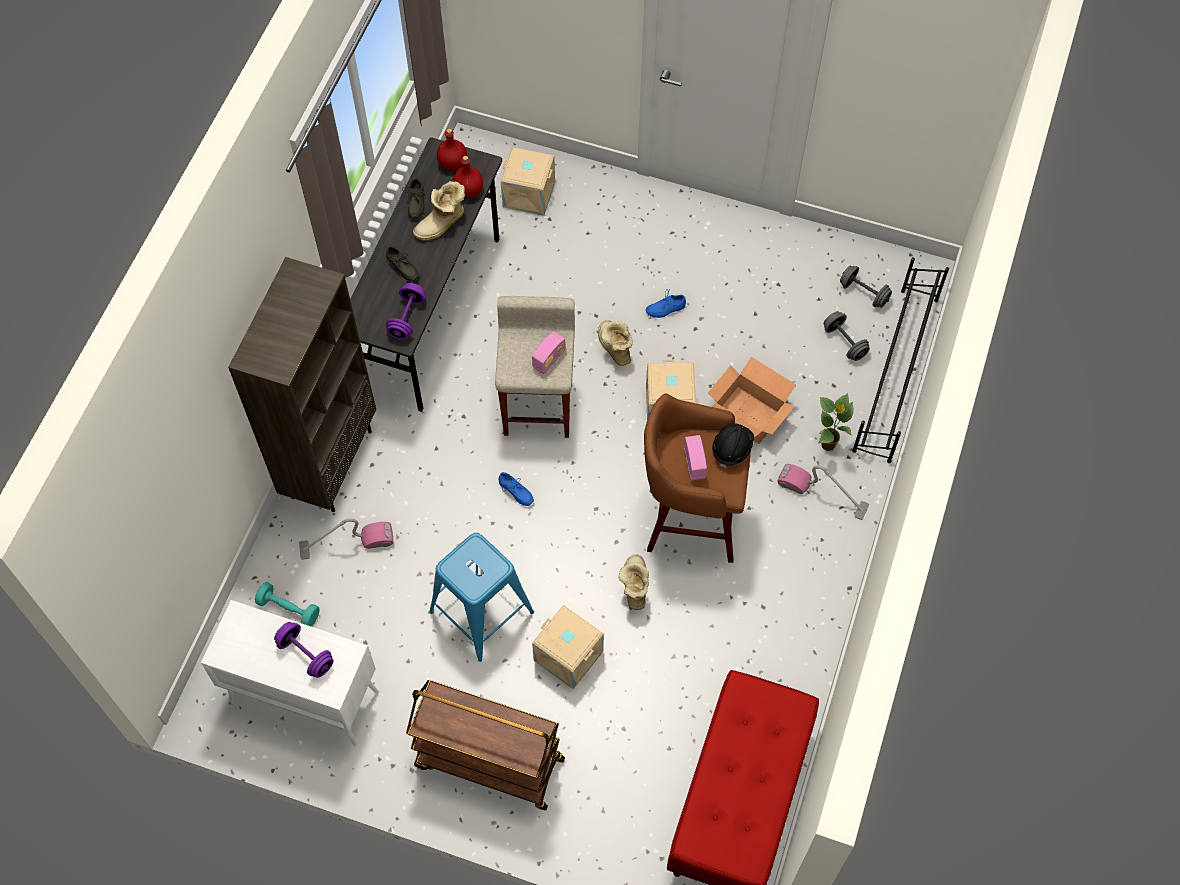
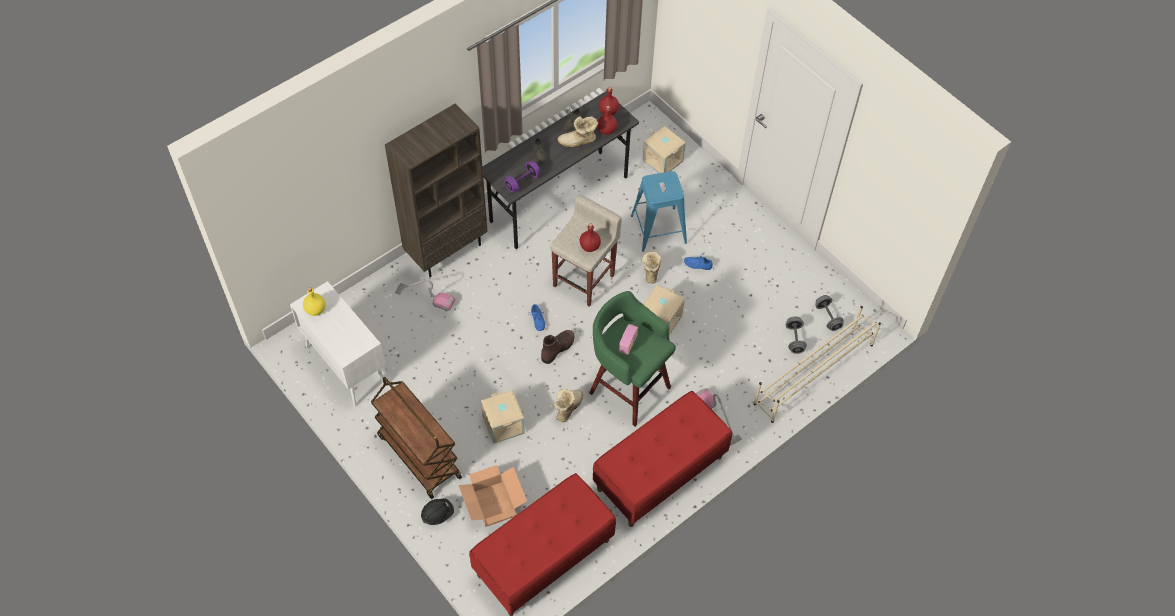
camera: 30 degrees right, 5 degrees down
(243, 649) = (315, 309): none -> yellow bottle
(289, 609) = (370, 315): turquoise dumbbell -> none
(306, 655) = (345, 330): purple dumbbell -> none
(482, 612) = (472, 374): blue stool -> blue stool (659, 229)
(549, 359) = (590, 246): radio -> red bottle
(567, 515) = (557, 348): none -> brown boot
(690, 518) = (628, 388): brown stool -> green stool
(732, 449) = (656, 347): black hard hat -> black hard hat (437, 514)
(748, 416) = (704, 350): cardboard box -> cardboard box (493, 505)
(803, 605) = (660, 473): none -> red bench
(828, 445) = (741, 392): potted plant -> none
(895, 374) = (813, 374): black shoe rack -> beige shoe rack

